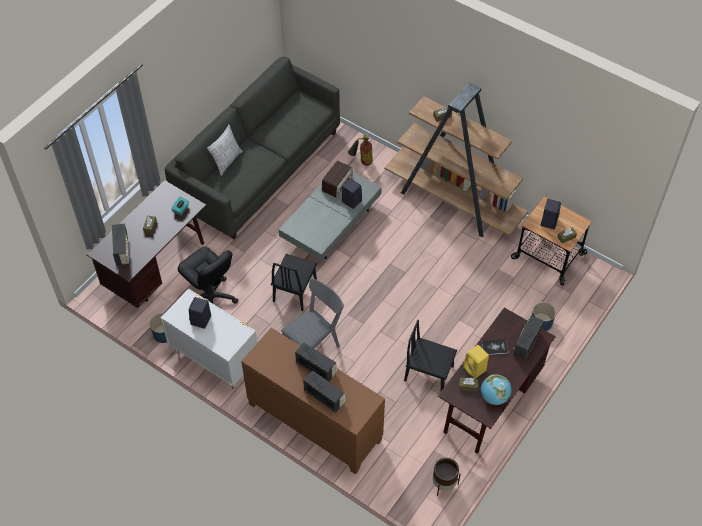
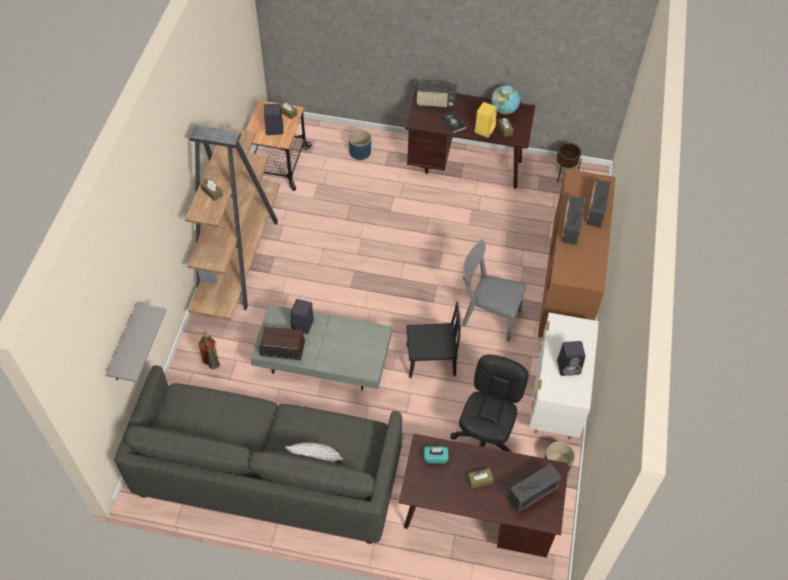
camera: 115 degrees left, 0 degrees up
(340, 55) = (124, 345): none -> grey shelf
(429, 373) = (463, 216): black chair -> none

